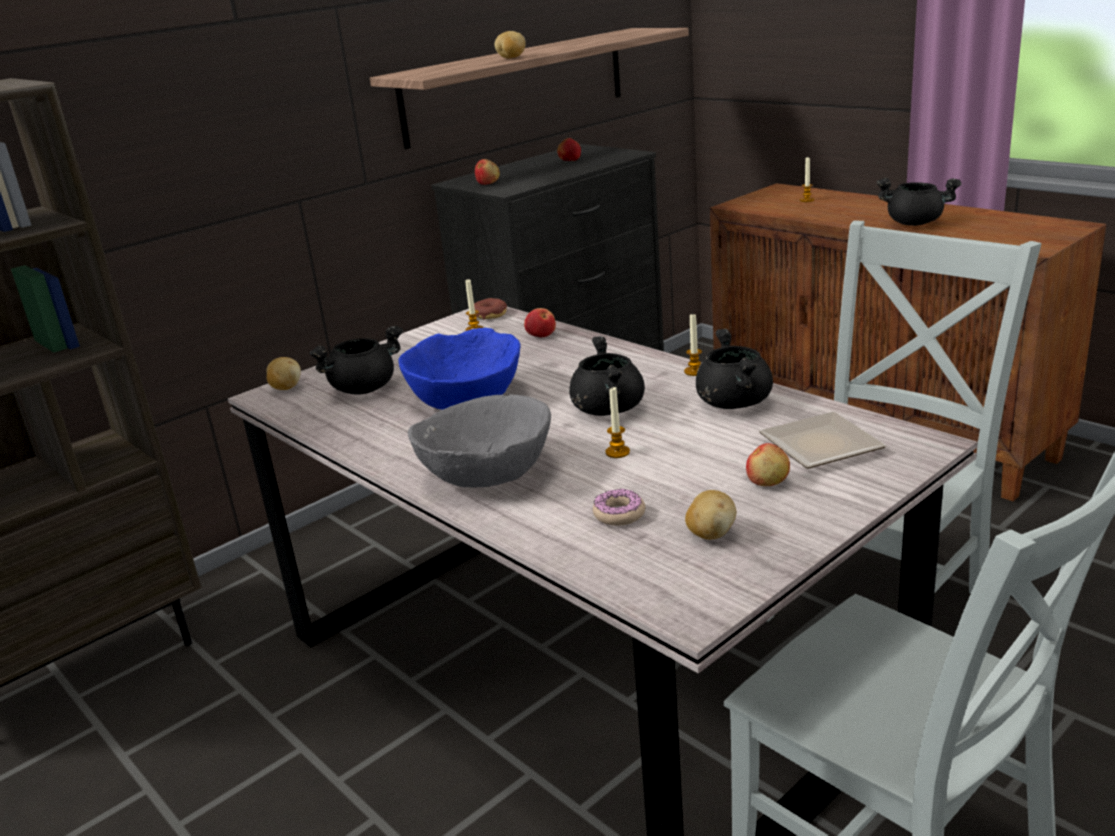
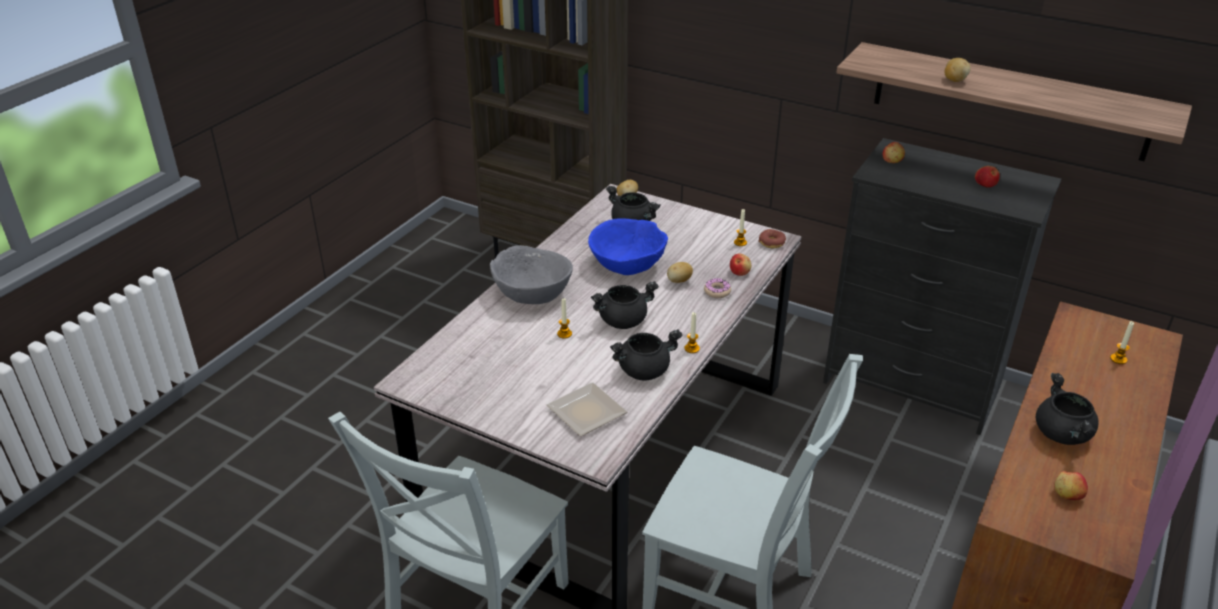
camera: 70 degrees right, 10 degrees up
(619, 514) = (492, 345): donut -> donut (717, 292)
(710, 534) = (475, 379): potato -> potato (679, 281)
(768, 482) = (536, 394): apple -> apple (1067, 495)

